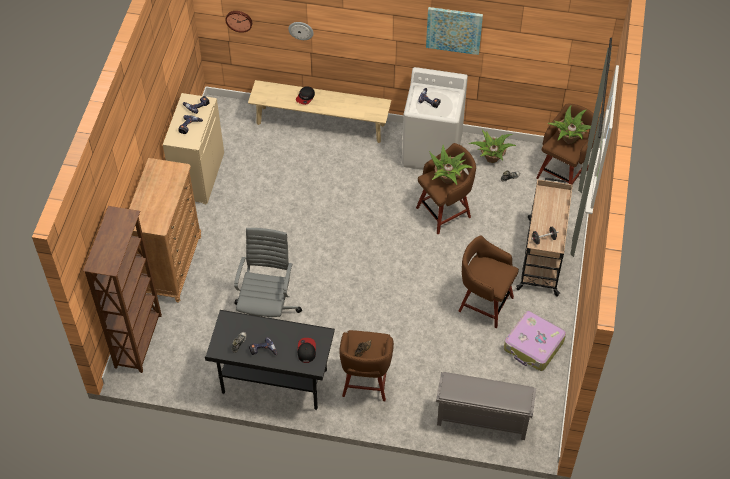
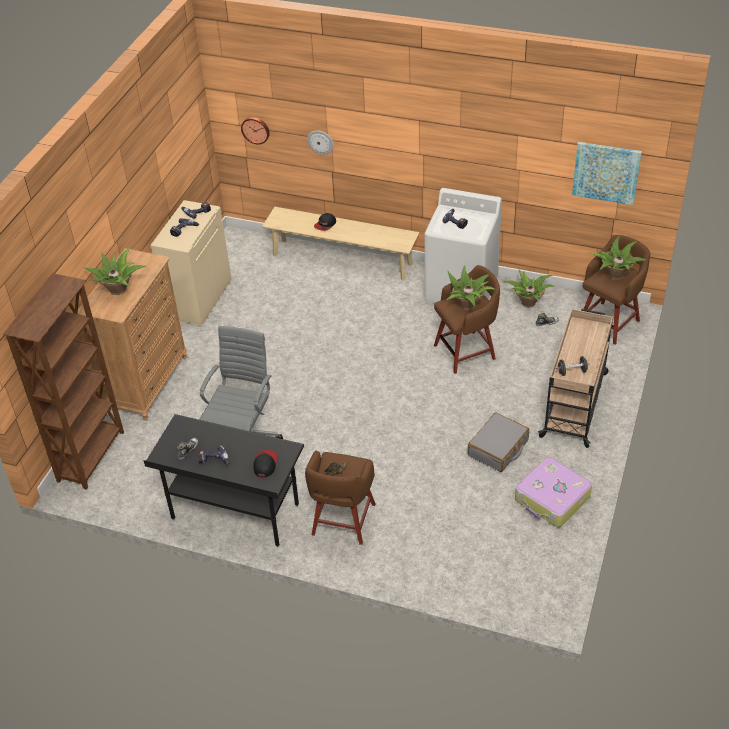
camera: 10 degrees right, 10 degrees down
(154, 202) = (119, 289): none -> potted plant
(454, 30) = (486, 139): picture -> picture (606, 172)
(481, 419) = (476, 576): grey shoe rack -> none
(484, 303) = (498, 448): brown stool -> grey suitcase

